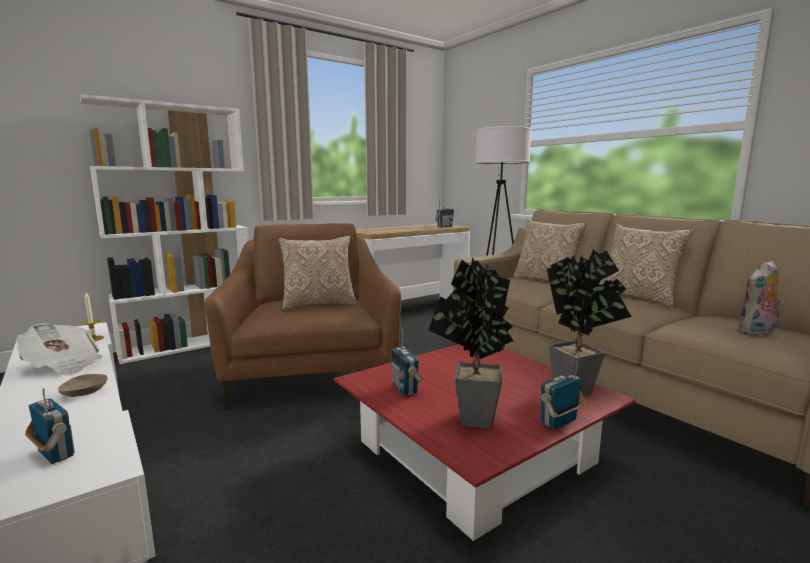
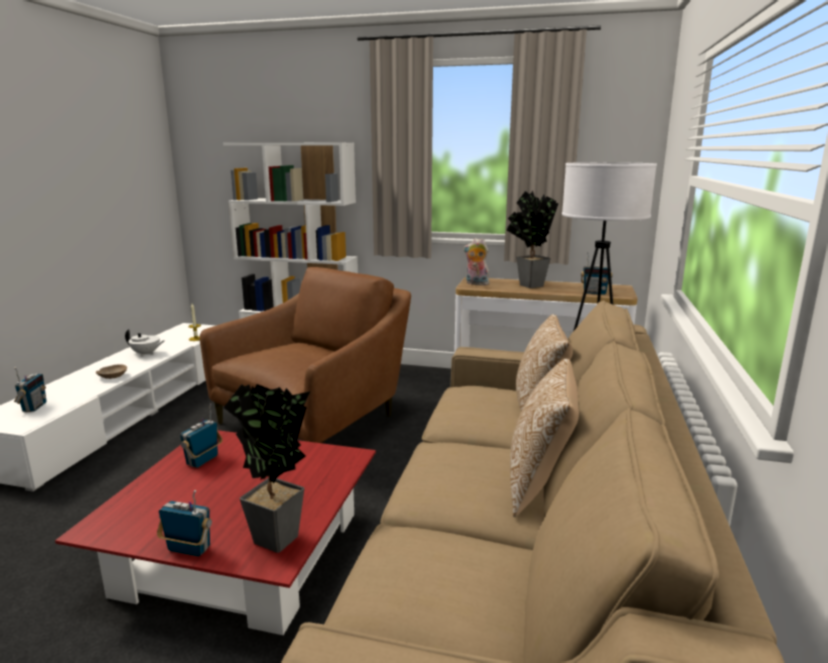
camera: 50 degrees right, 5 degrees up
(63, 365) = (146, 354): newspaper -> white teapot
(319, 304) = (299, 358): pillow -> none
(473, 422) = (159, 508): potted plant -> potted plant (527, 285)
(757, 333) = (428, 600): plush toy -> plush toy (476, 284)

